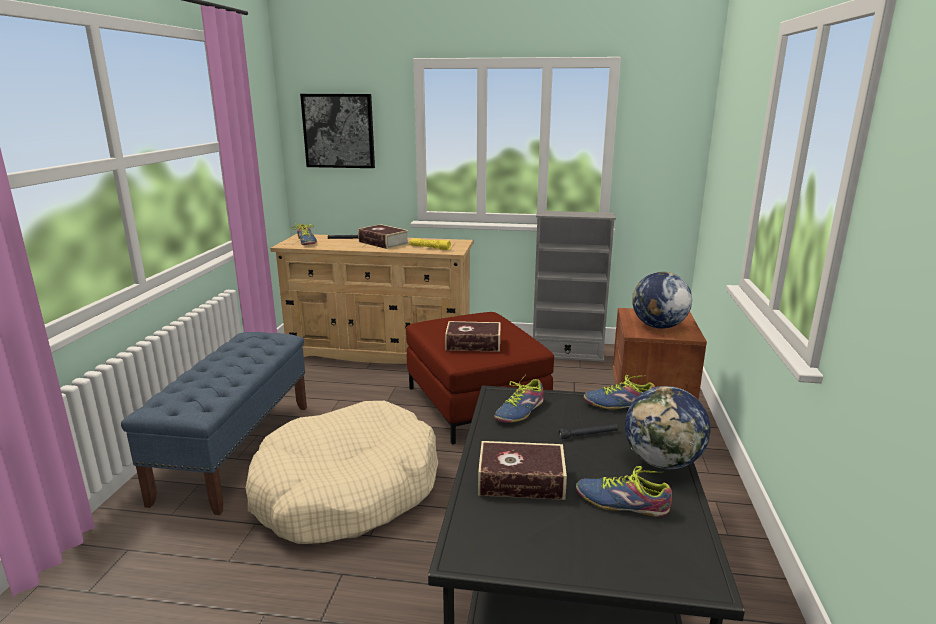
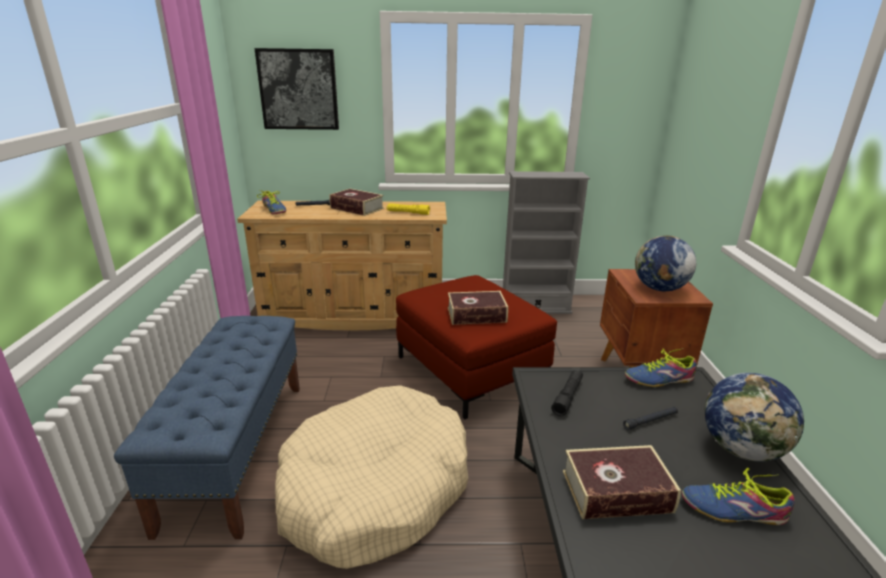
camera: 10 degrees left, 5 degrees up
(520, 411) = (567, 397): shoe -> black flashlight

